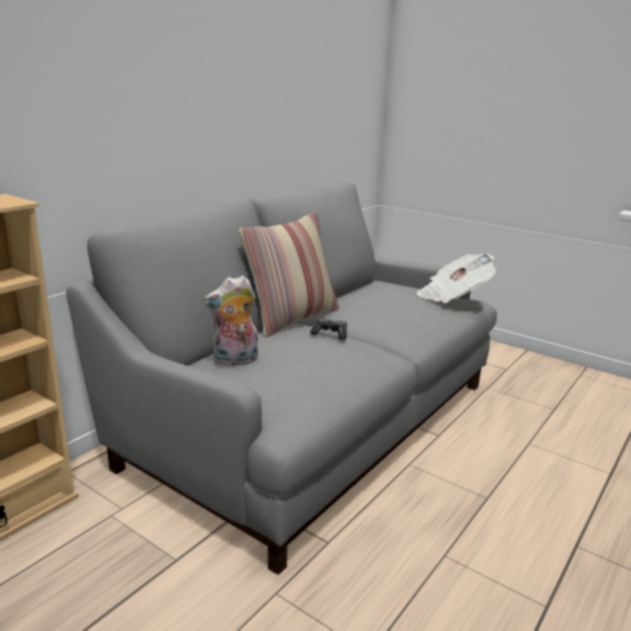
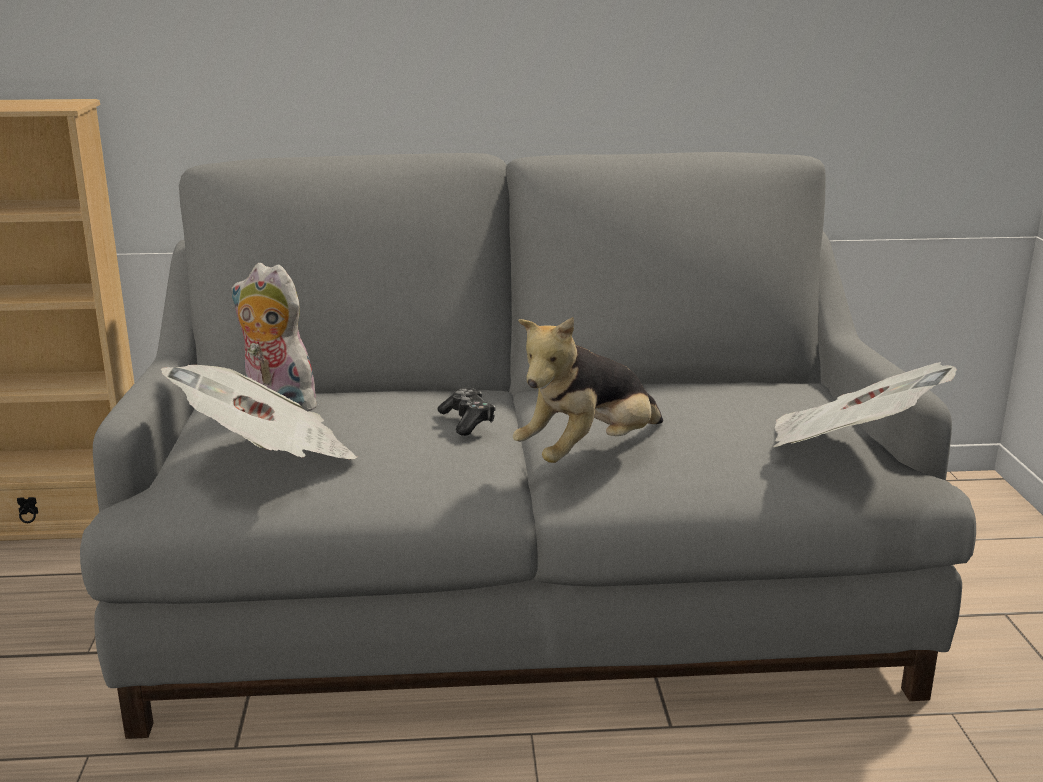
camera: 50 degrees right, 0 degrees up
(292, 319) = (491, 386): pillow -> none
(300, 379) = (267, 456): none -> newspaper
(398, 328) = (589, 453): none -> plush toy

